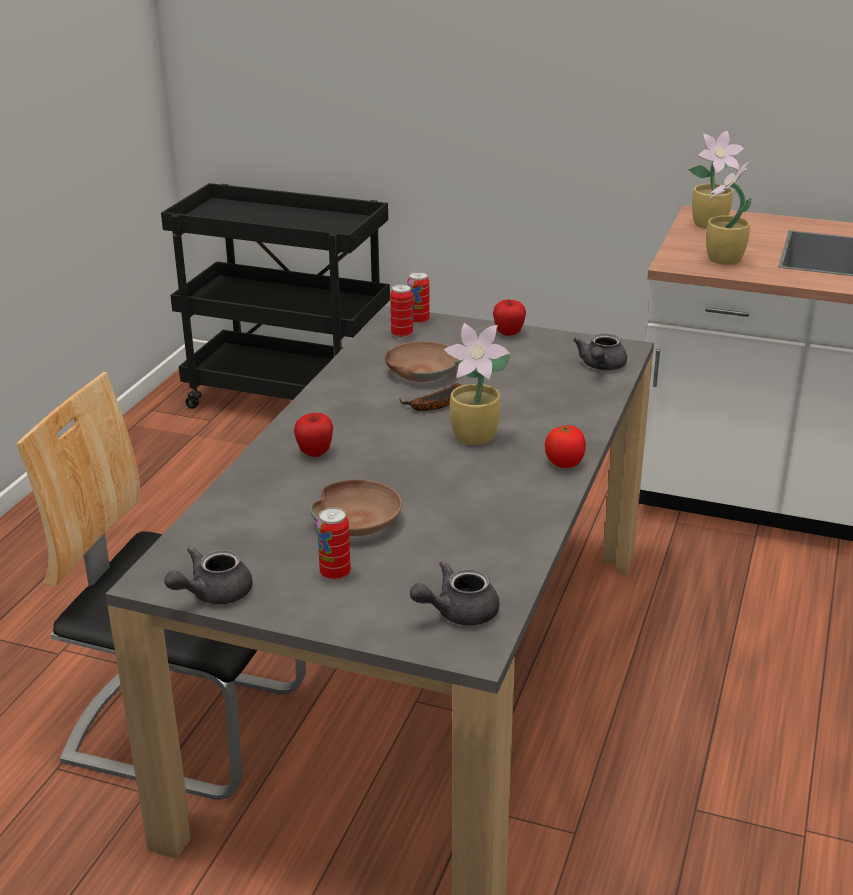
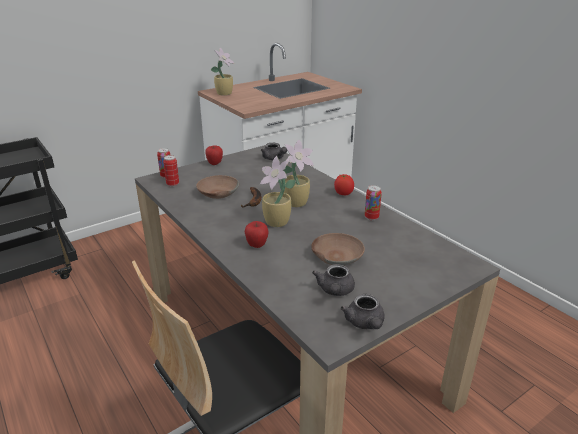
camera: 55 degrees left, 0 degrees up
(335, 574) = (379, 279): can -> can (371, 217)
(457, 612) = (440, 259): grey teapot -> grey teapot (335, 291)
(723, 260) = (259, 102): potted plant -> potted plant (277, 223)

